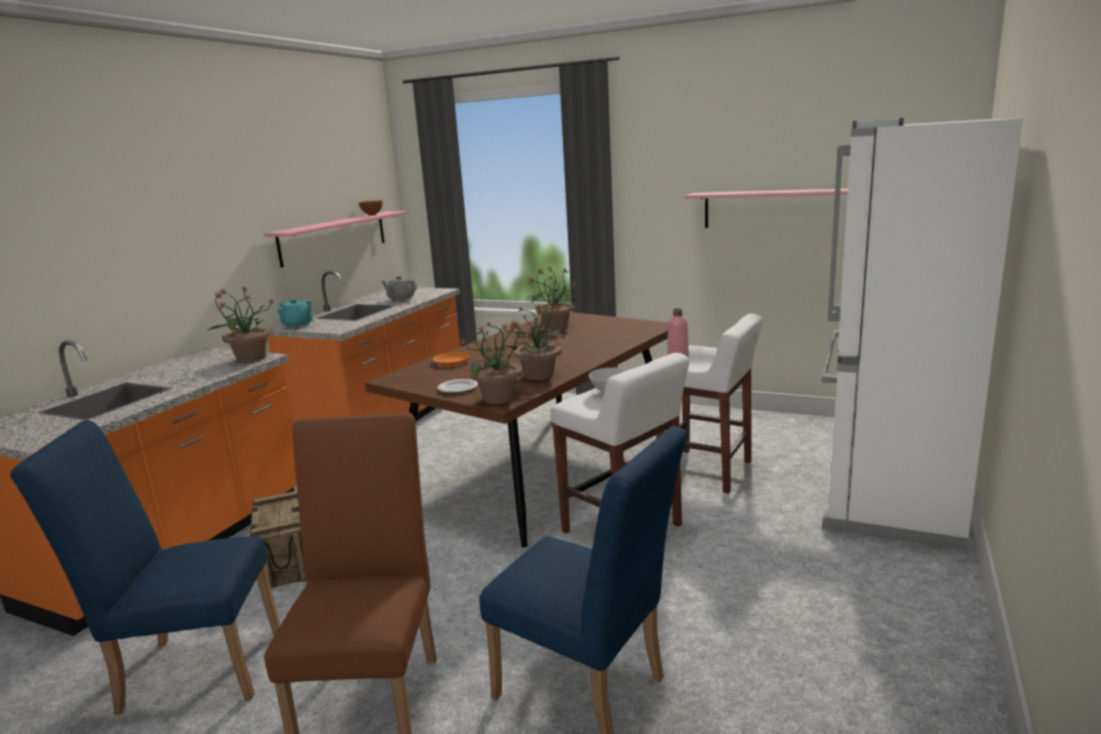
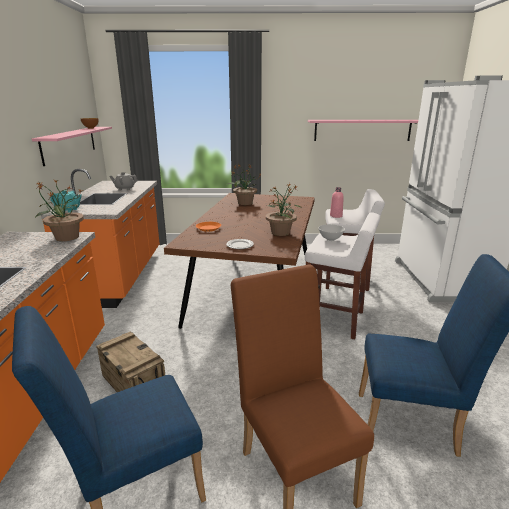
camera: 25 degrees left, 5 degrees up
(500, 398) = (278, 249): potted plant -> none

